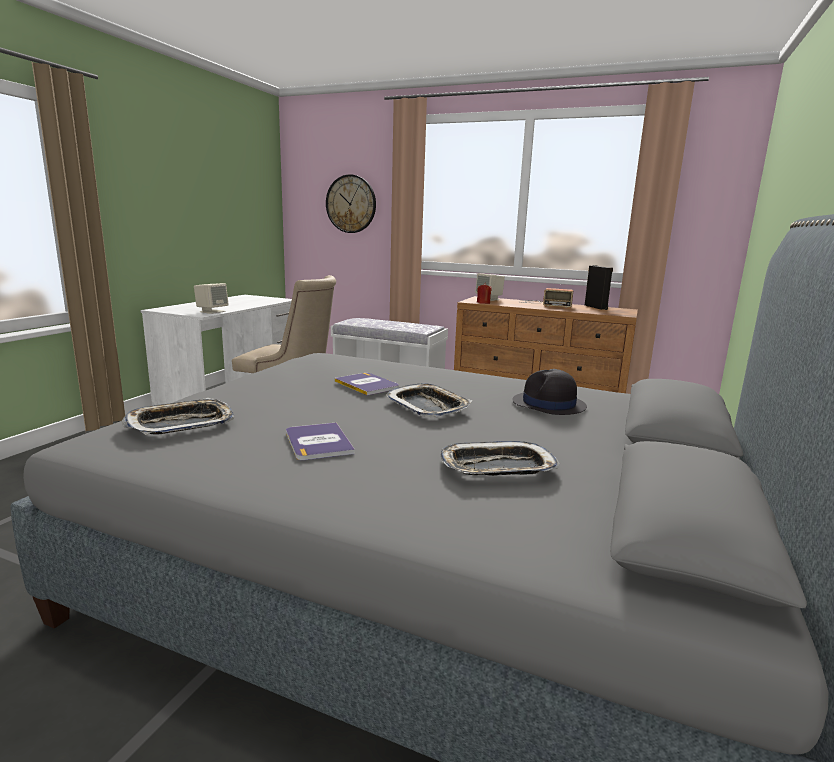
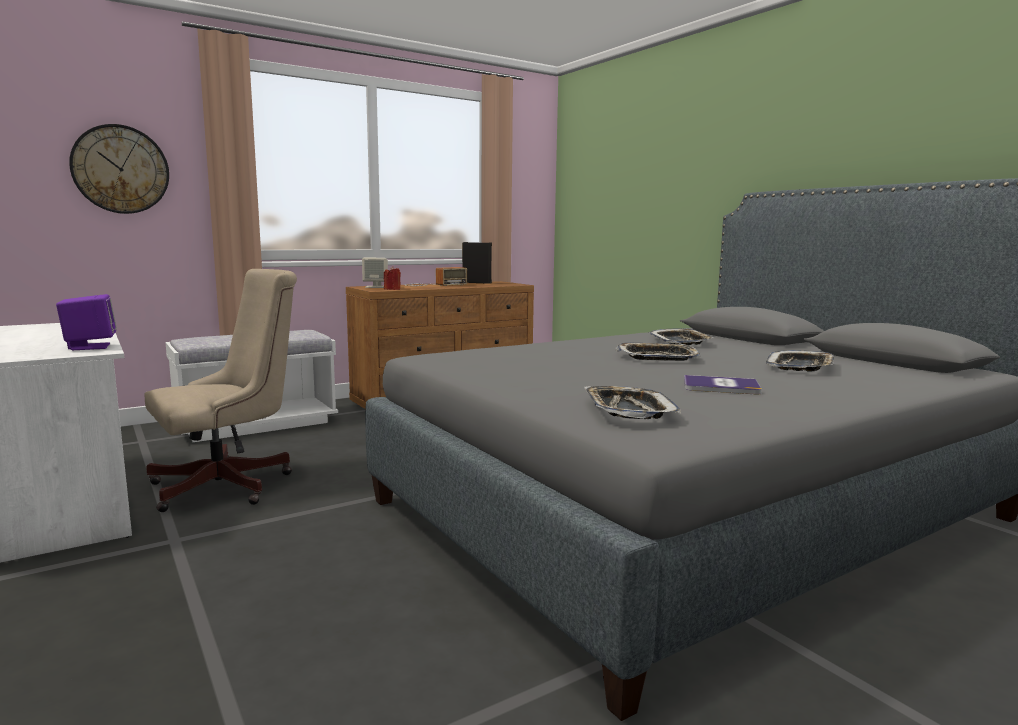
camera: 55 degrees left, 5 degrees down
(212, 311) = (90, 347): beige speaker -> purple speaker
(367, 385) = (579, 357): book -> none
(548, 405) = (680, 342): black hat -> tray

